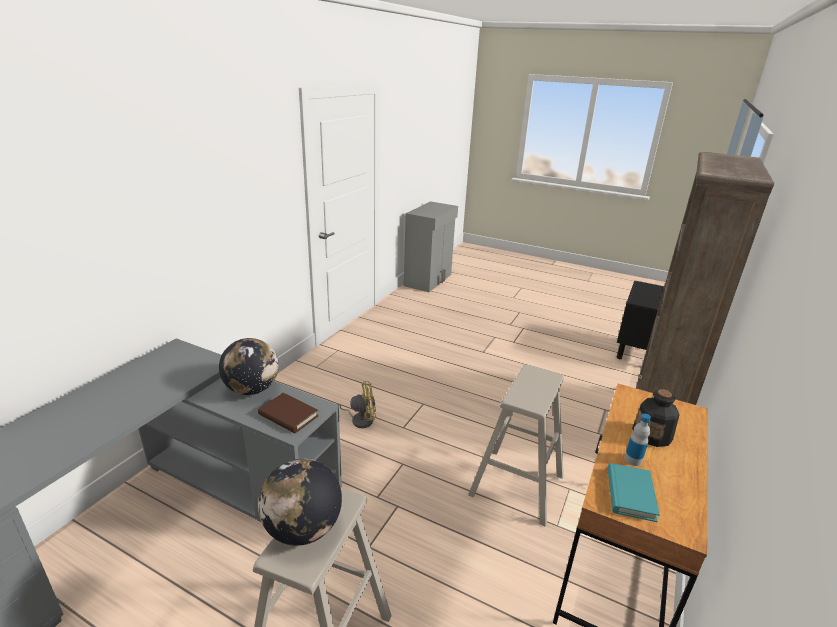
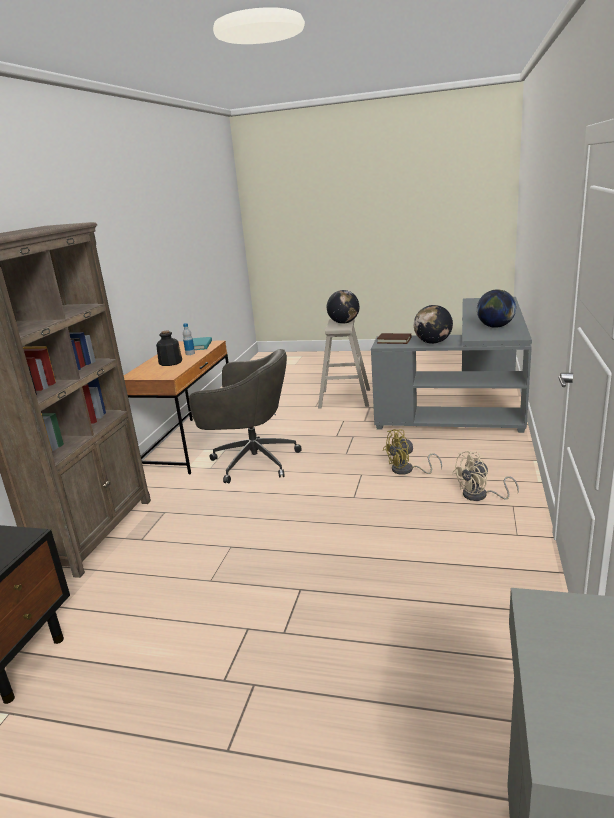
camera: 170 degrees right, 5 degrees down
(147, 380) = (495, 326): none -> globe
(327, 379) = (480, 496): none -> beige fan
(517, 484) = (252, 461): beige stool -> grey office chair

